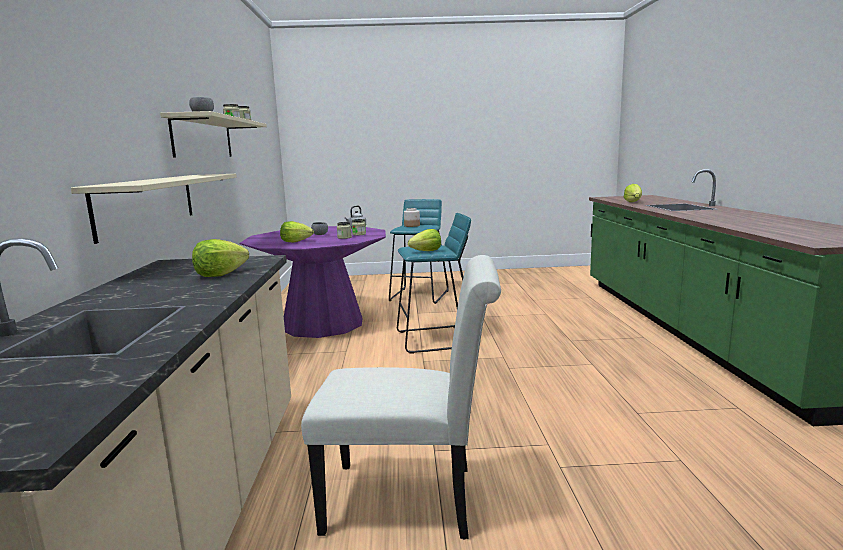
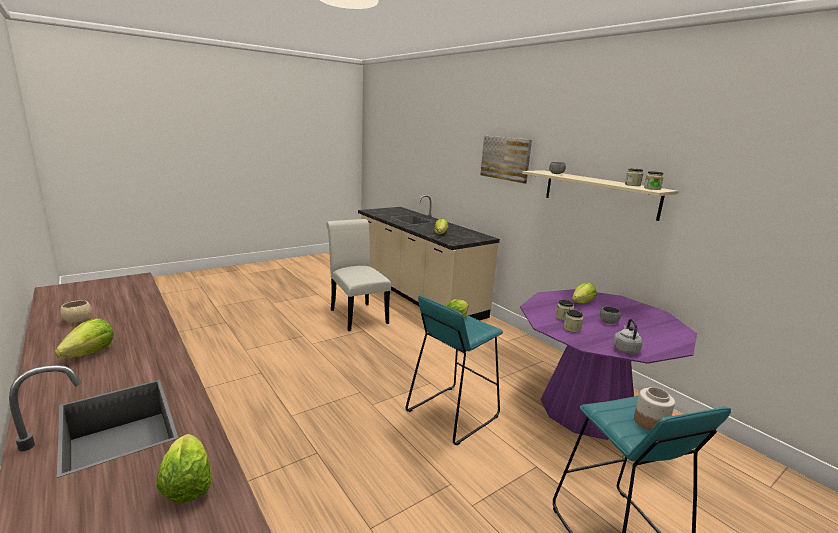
camera: 145 degrees right, 5 degrees up
(111, 90) = (506, 158): none -> picture
(148, 203) = (513, 214): beige shelf -> none
(412, 500) = (357, 315): white chair -> white chair turned 90 degrees clockwise
(738, 216) = (90, 353): none -> lettuce
(794, 224) = (78, 320): none -> beige bowl

